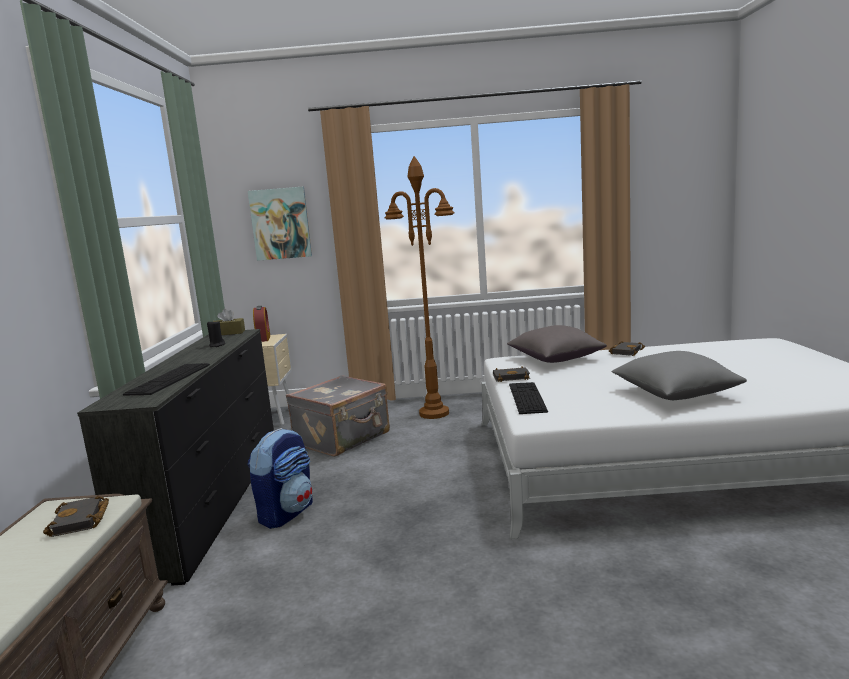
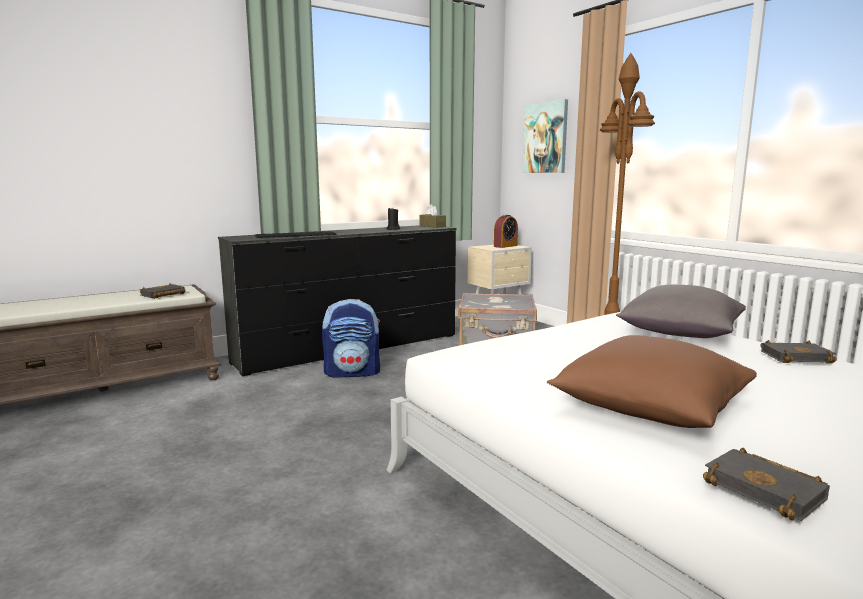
camera: 55 degrees right, 0 degrees up
(512, 377) = (573, 327): black book -> black book (768, 490)
(527, 397) = (512, 343): keyboard -> none
(675, 394) = (649, 409): grey pillow -> brown pillow

